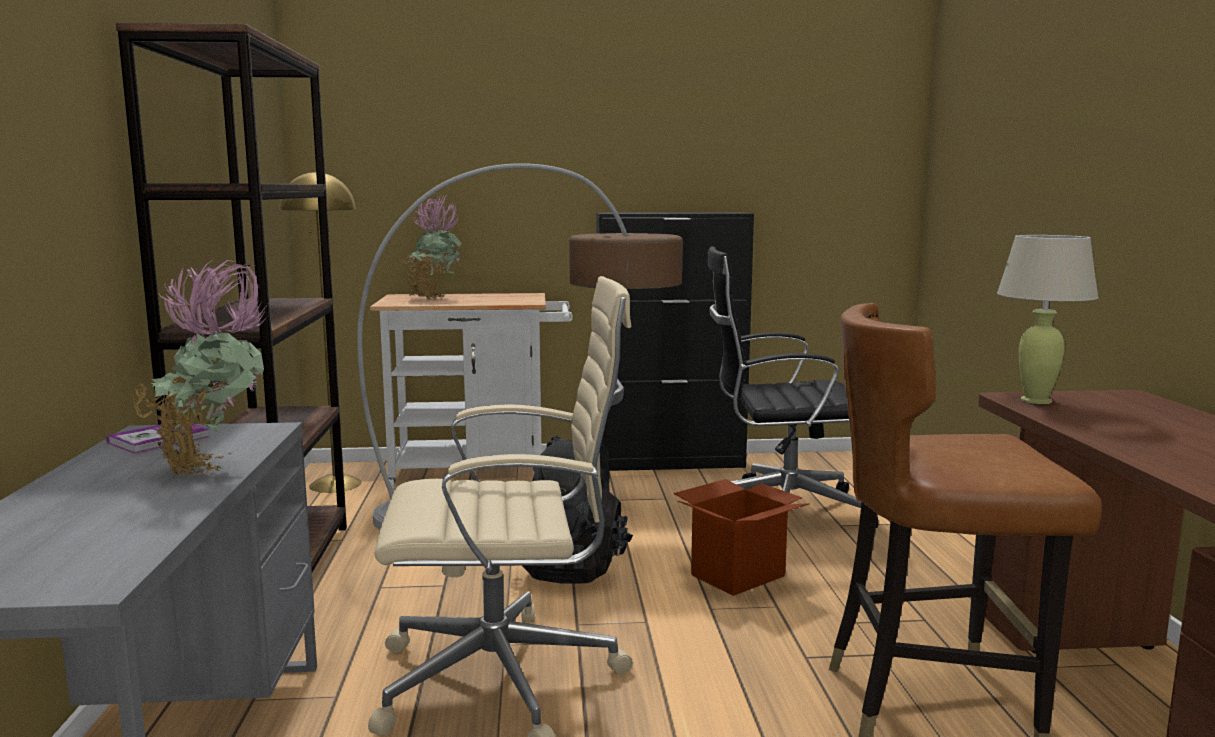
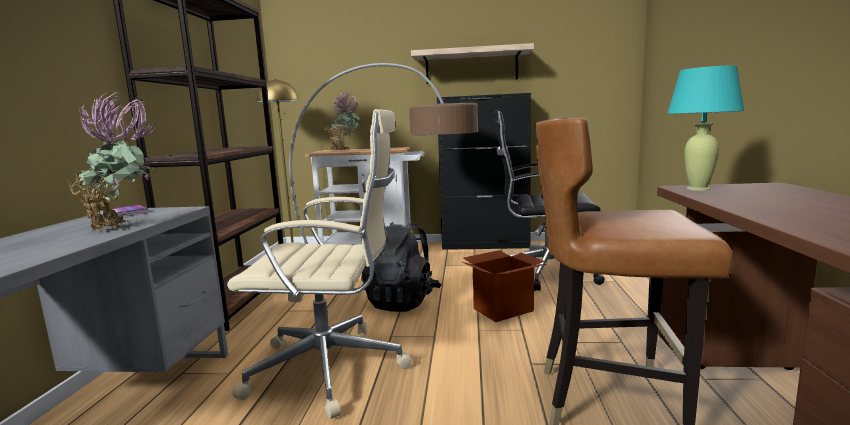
camera: 10 degrees right, 0 degrees up
(653, 162) = (471, 67): none -> shelf
(1036, 400) = (698, 189): beige table lamp -> turquoise table lamp

